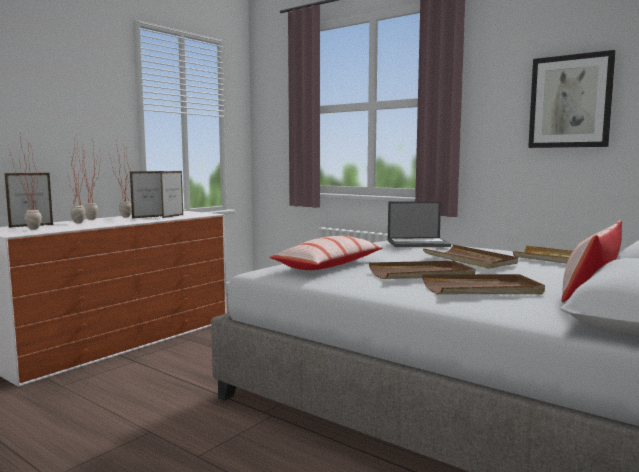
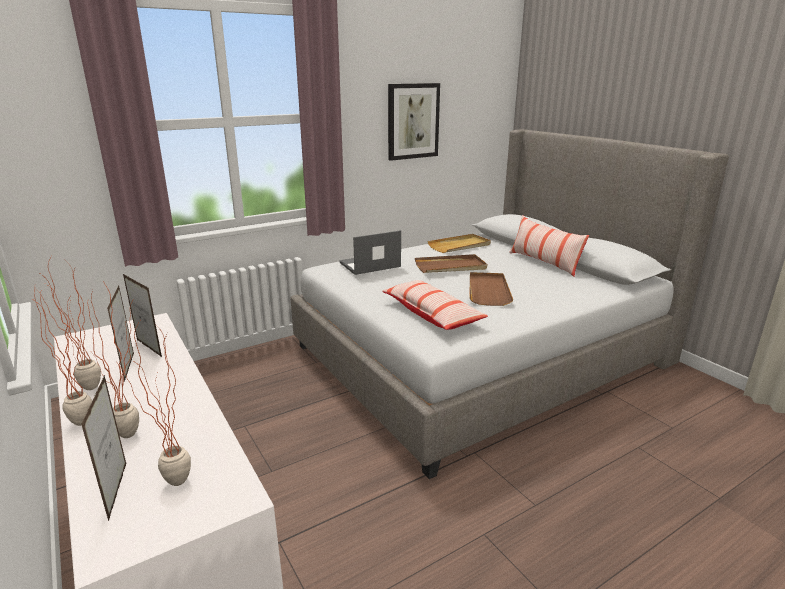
camera: 70 degrees left, 15 degrees up
(418, 243) = (369, 265): laptop -> laptop turned 135 degrees counterclockwise
(482, 289) = (538, 285): brown tray -> none

